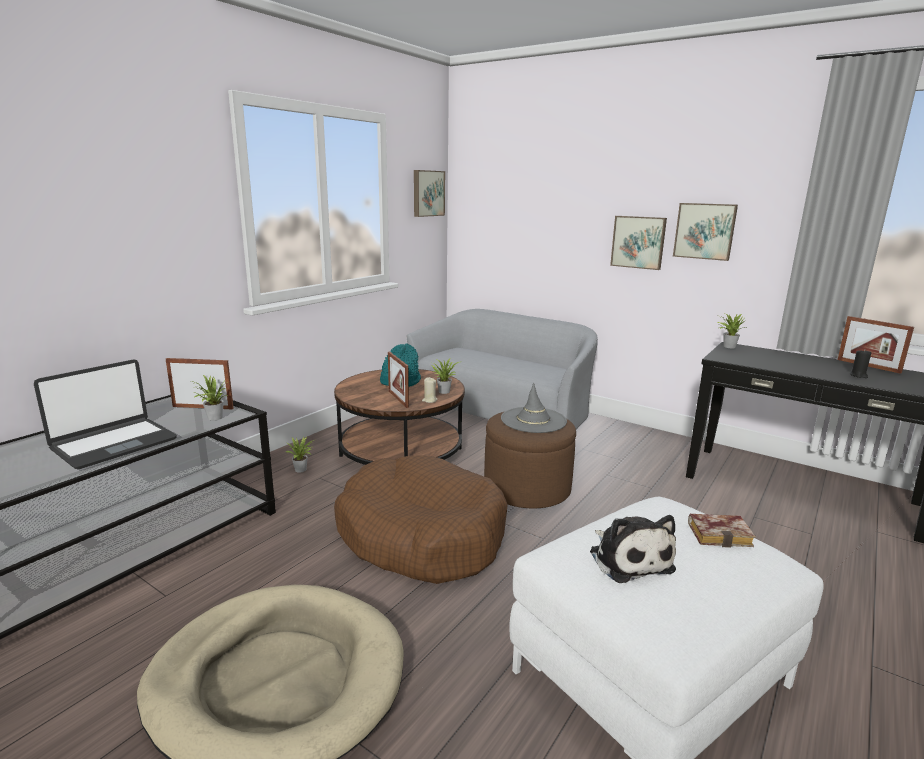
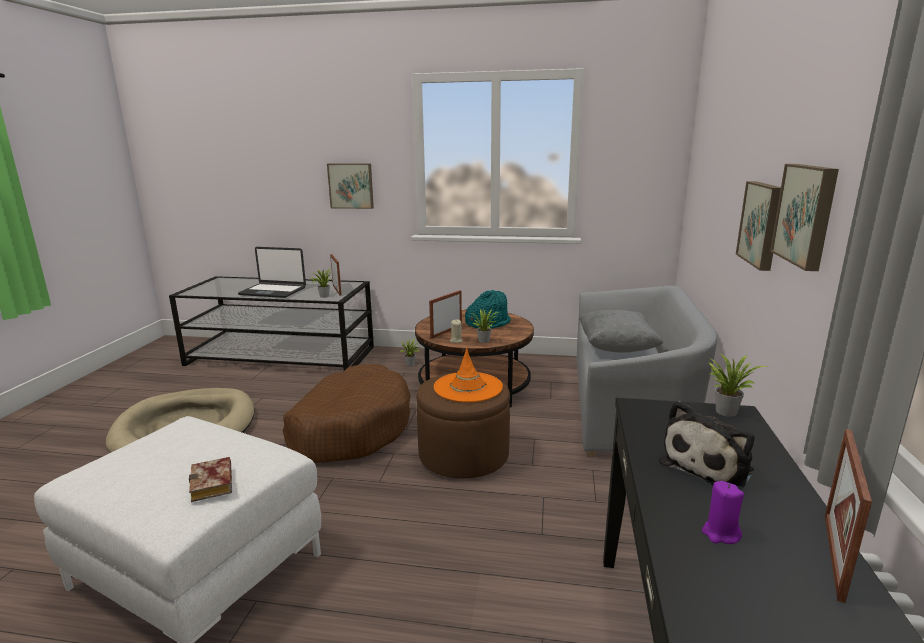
camera: 65 degrees right, 0 degrees up
(427, 193) = (649, 148): picture -> picture (351, 185)
(500, 364) = (617, 348): none -> grey pillow
(533, 420) = (468, 387): grey hat -> orange hat
(629, 559) = (171, 447): plush toy -> plush toy (709, 465)
(858, 375) = (720, 533): black candle -> purple candle

